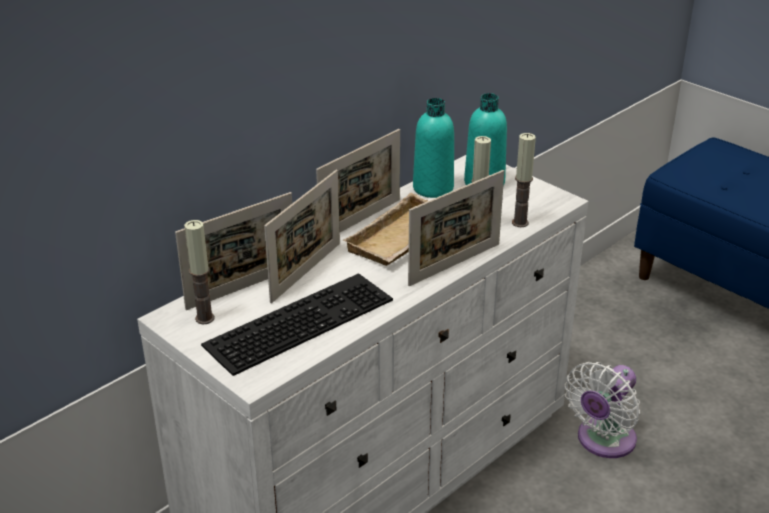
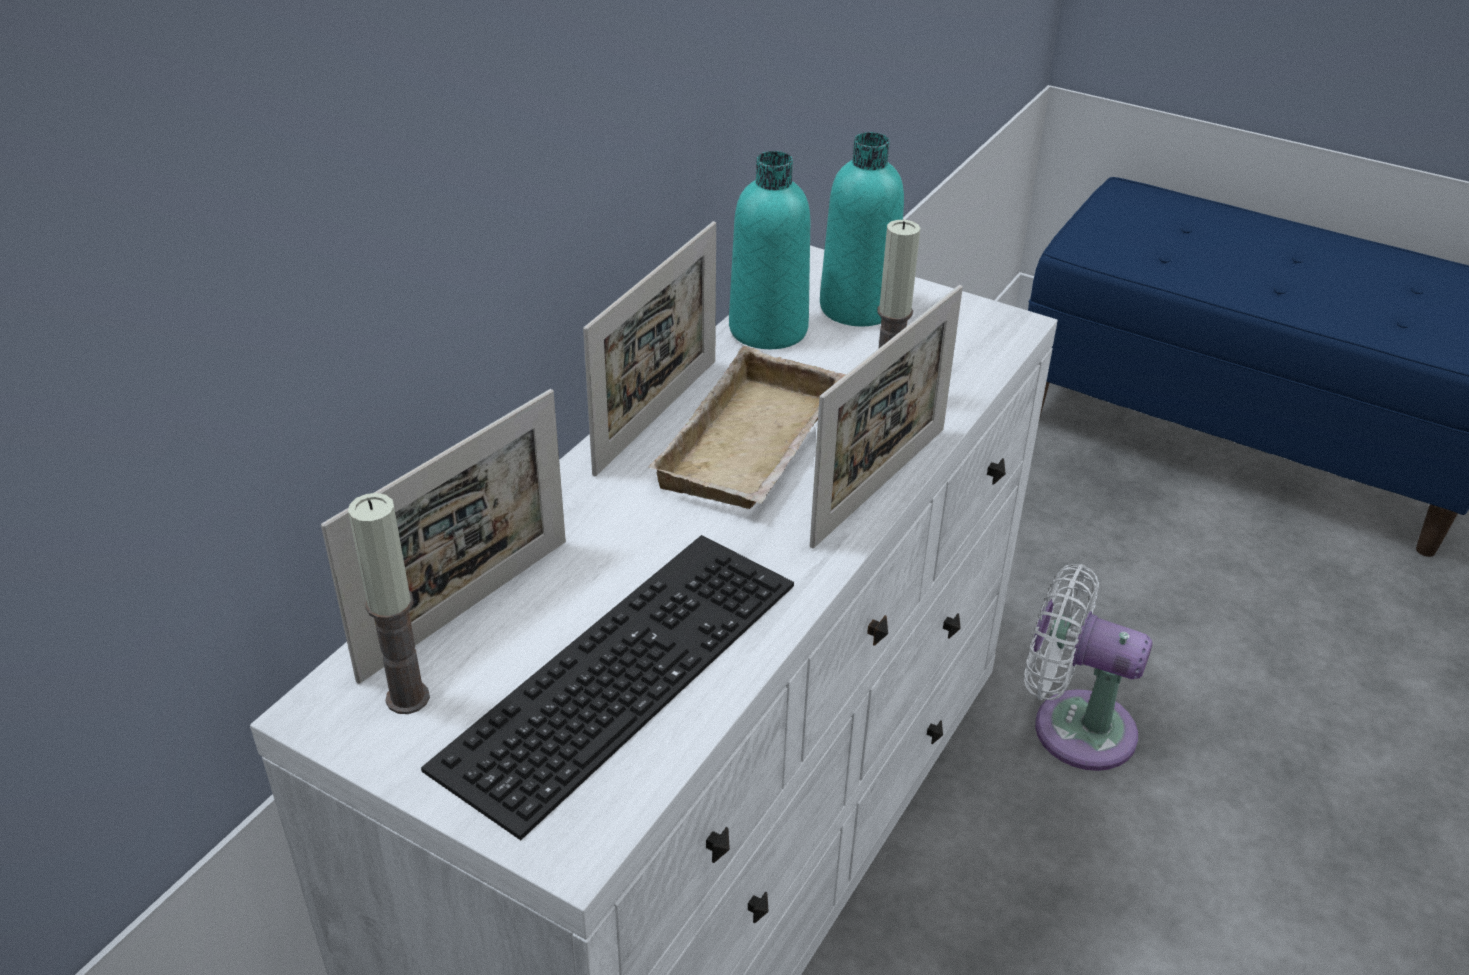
camera: 15 degrees left, 5 degrees up
(306, 272) = (590, 548): picture frame -> none
(520, 223) = (960, 379): candle -> none
(602, 441) = (1073, 726): white fan -> white fan turned 90 degrees clockwise

